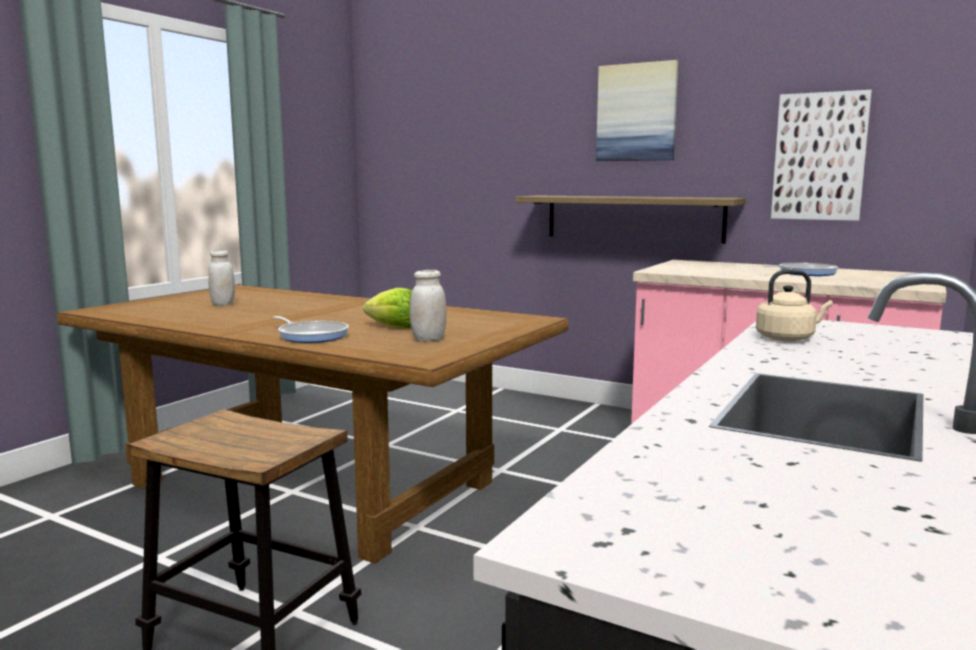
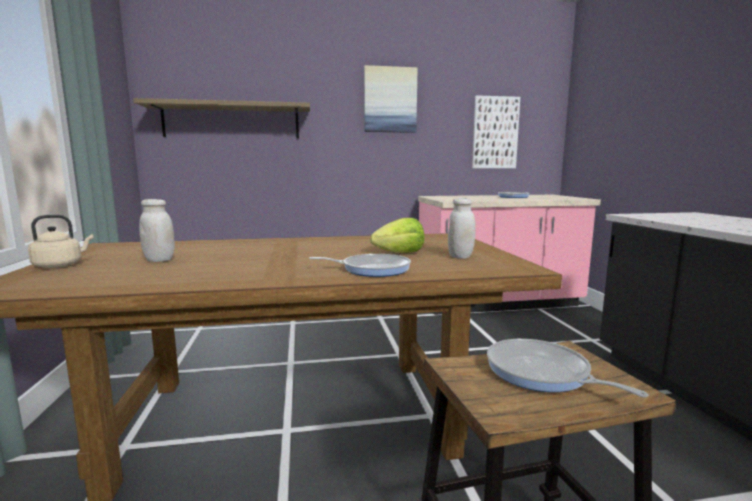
camera: 40 degrees left, 0 degrees up
(253, 437) = (542, 373): none -> frying pan
(633, 218) = (390, 170): shelf -> shelf (231, 121)
(787, 338) = (684, 221): beige kettle -> beige kettle (60, 265)

